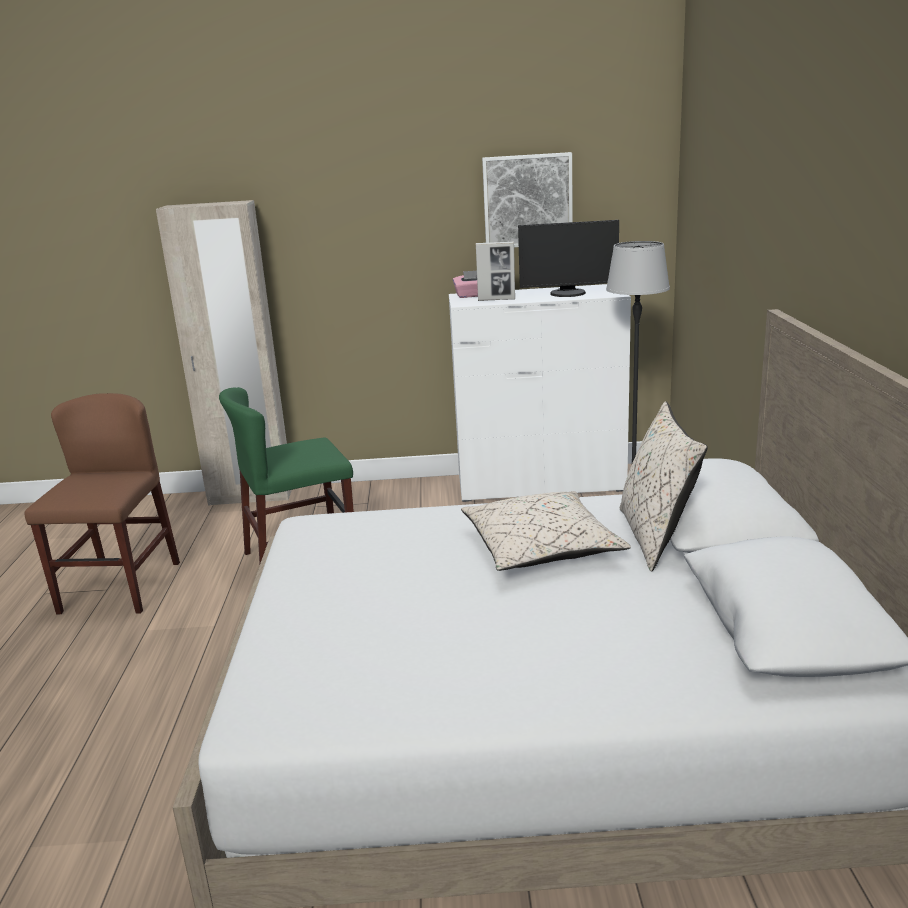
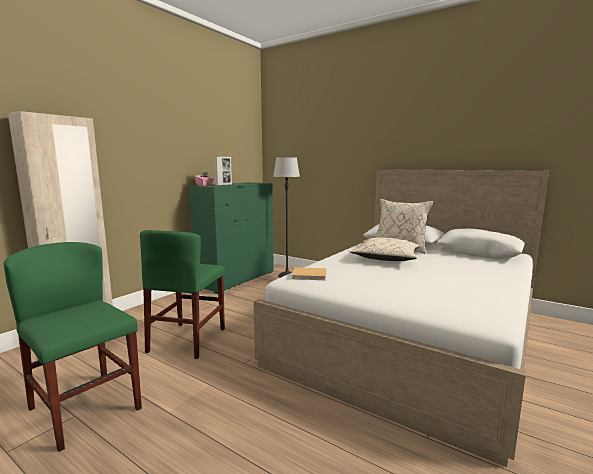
camera: 55 degrees left, 10 degrees down
(120, 587) = (85, 408): brown chair -> green chair
(345, 528) = (310, 275): none -> beige book
(527, 201) = (216, 141): picture -> none
(540, 484) = (236, 279): white dresser -> green dresser
(568, 294) = (245, 183): monitor -> none

